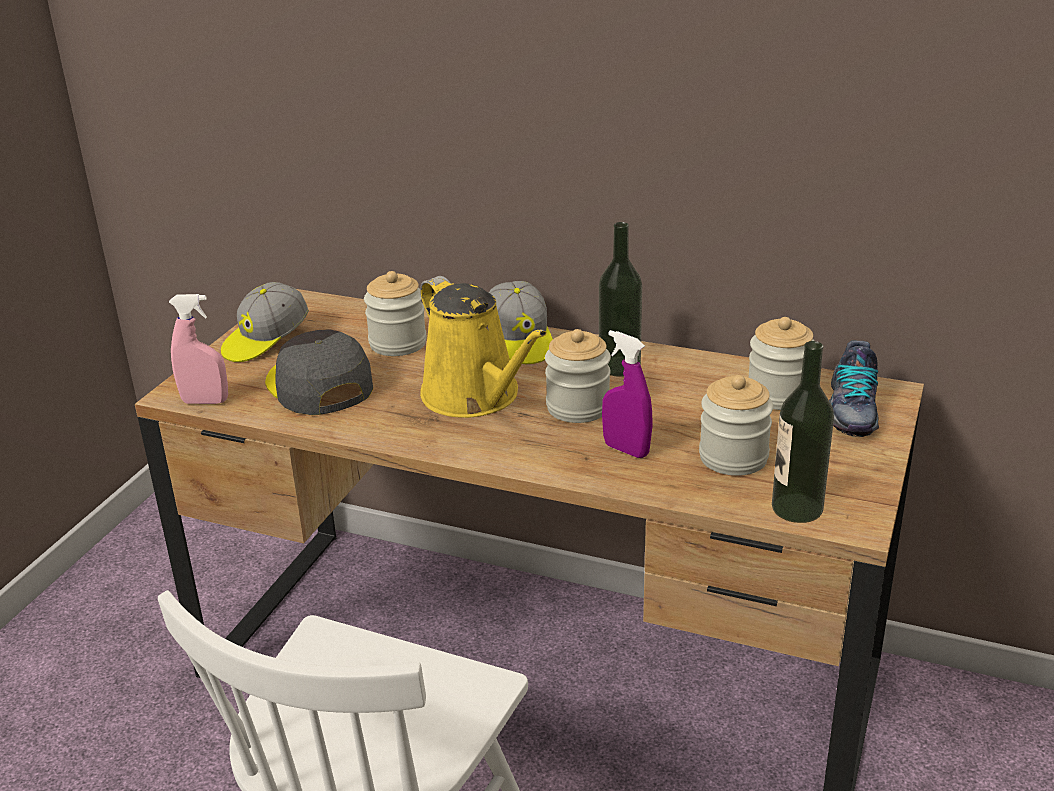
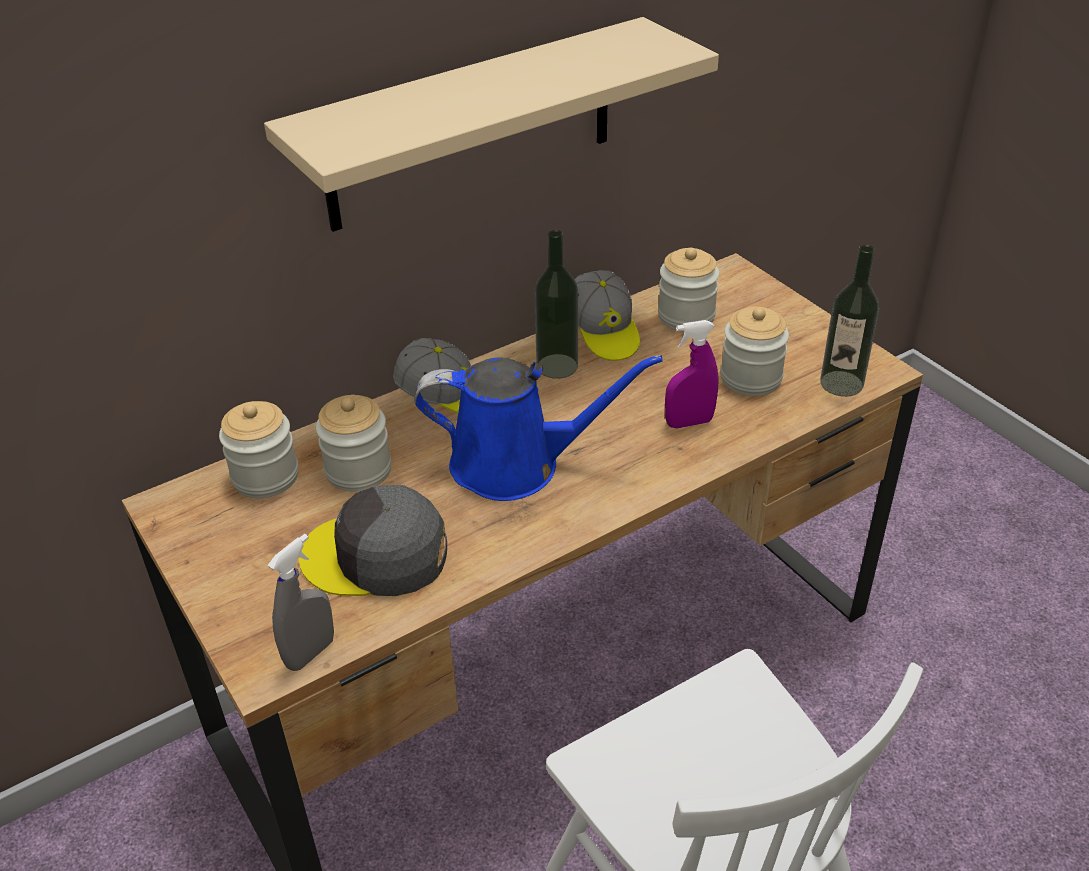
camera: 55 degrees left, 10 degrees up
(205, 401) = (310, 653): pink spray bottle -> grey spray bottle
(265, 341) = (232, 559): cap -> cap (604, 332)
(475, 397) = (516, 464): yellow watering can -> blue watering can
(578, 407) = (598, 417): jar -> jar (265, 477)
(608, 106) = (471, 125): none -> beige shelf
(851, 410) = (739, 297): shoe -> none

